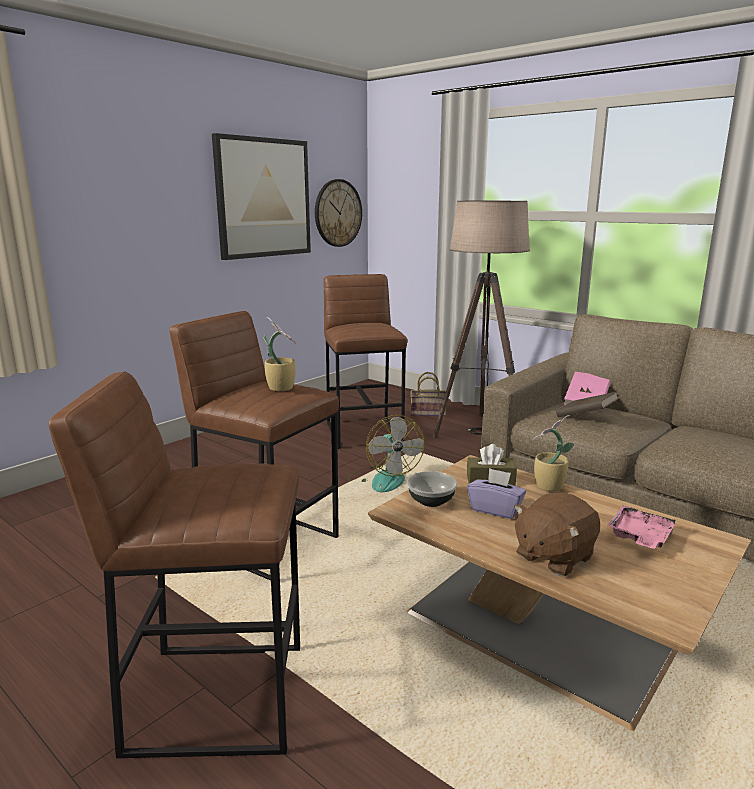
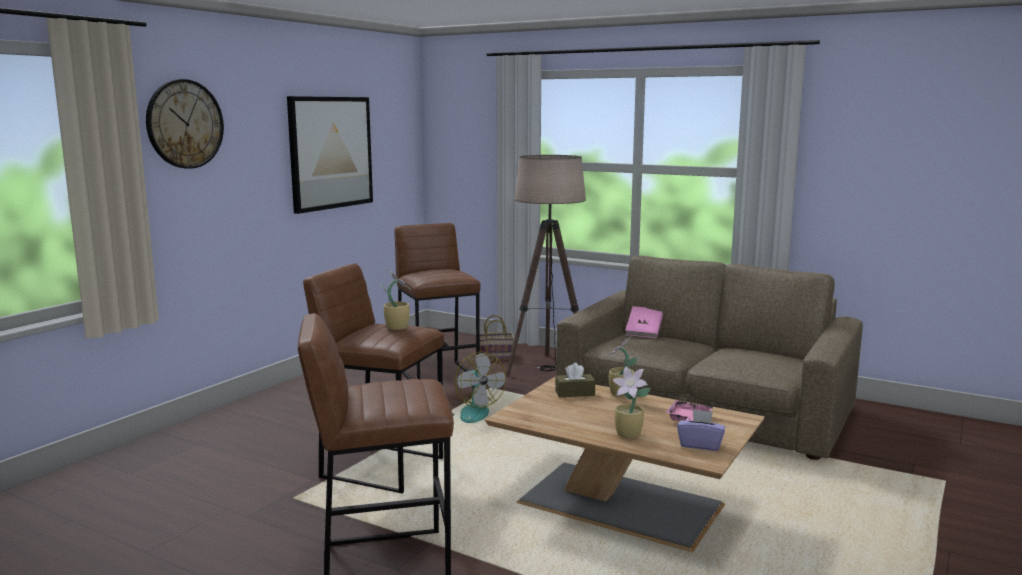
camera: 10 degrees left, 5 degrees down
(338, 213) = (396, 162): wall clock -> wall clock (184, 124)
(431, 501) = (532, 409): bowl -> none
(495, 509) = (582, 411): purple tissue box -> purple tissue box (700, 445)
(553, 556) = (629, 435): brown plush toy -> potted plant
(585, 417) = (644, 344): brown book -> none

